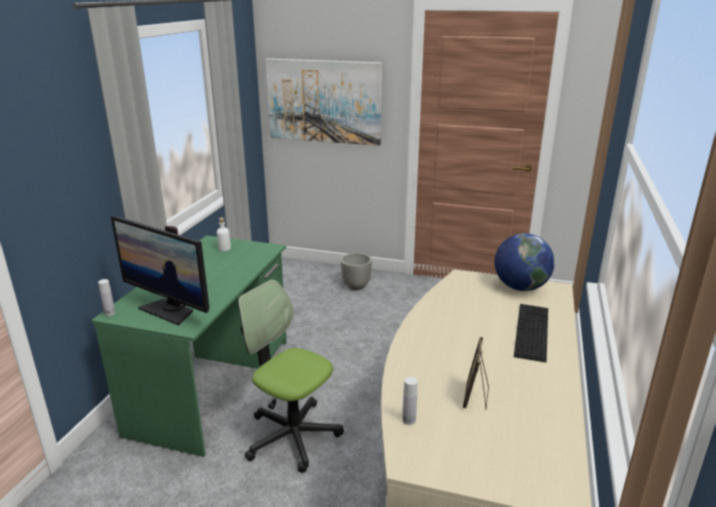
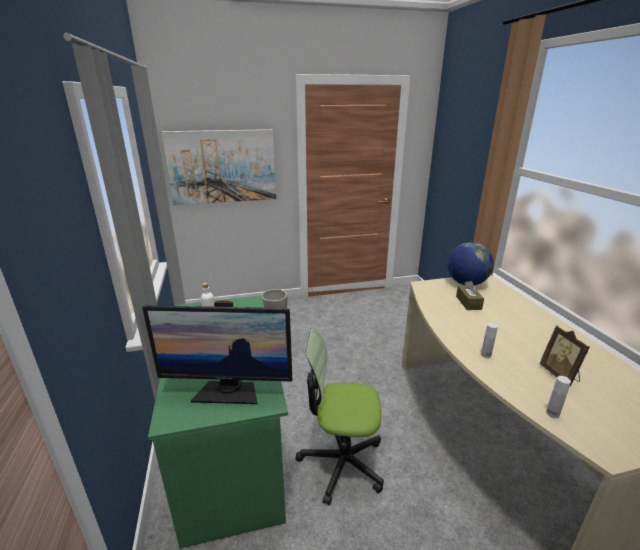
camera: 30 degrees left, 0 degrees up
(110, 313) = (163, 420): white bottle -> white bottle (486, 355)
(488, 306) = (468, 303): none -> brown tissue box
(531, 331) = (516, 312): keyboard -> none

